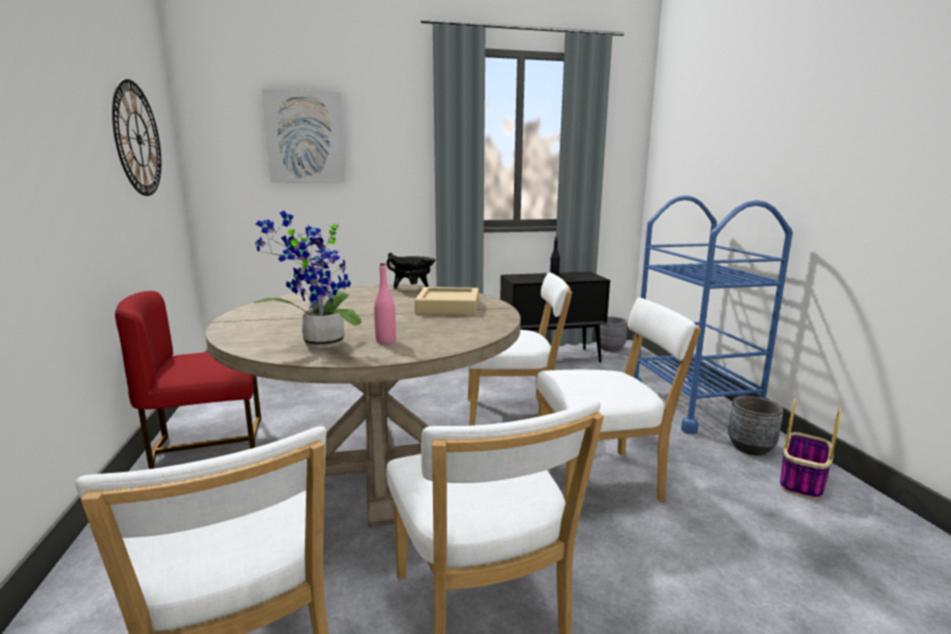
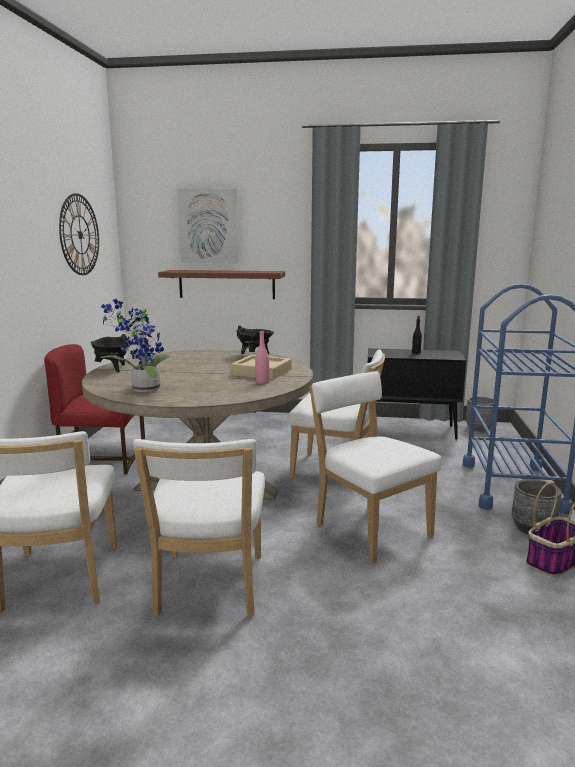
camera: 20 degrees right, 0 degrees up
(240, 319) = (113, 369): none -> black cooking pot
(331, 209) = (226, 284): none -> brown shelf
(385, 341) = (186, 391): pink bottle -> pink bottle (262, 382)
(603, 479) = (369, 528): white chair -> white chair turned 135 degrees counterclockwise

